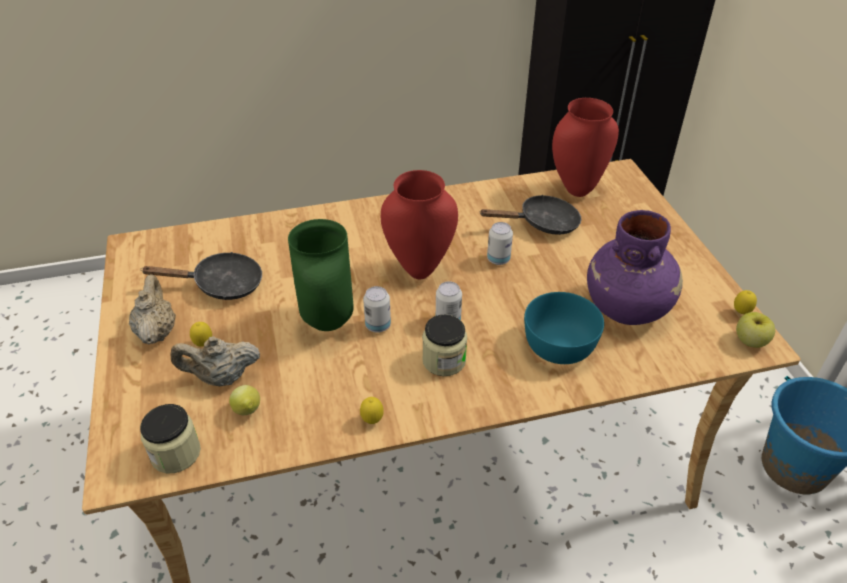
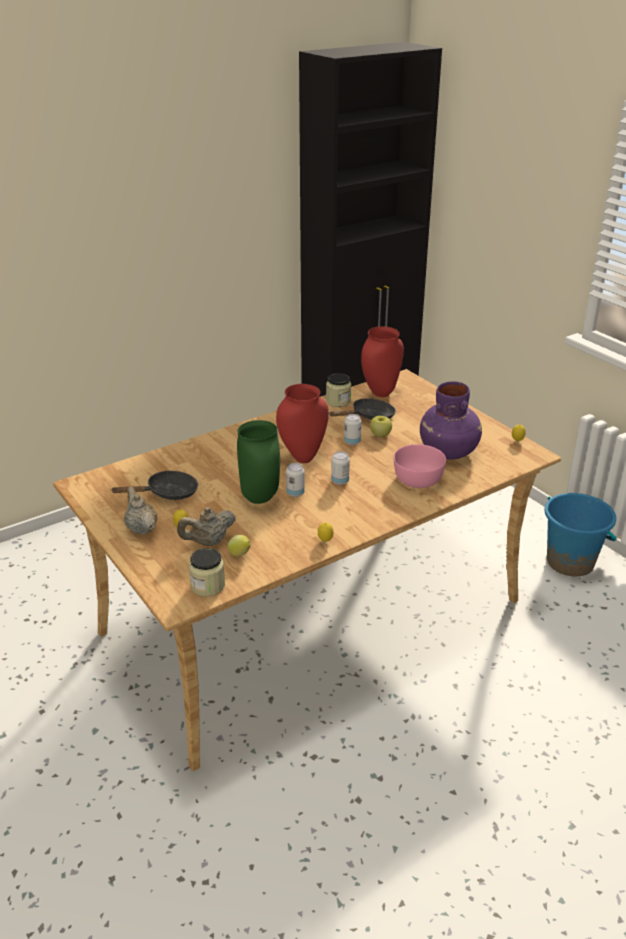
camera: 20 degrees left, 10 degrees down
(444, 360) = (350, 502): jar -> jar (338, 401)
(558, 344) = (417, 479): turquoise bowl -> pink bowl
(750, 341) = (529, 454): apple -> apple (380, 435)

